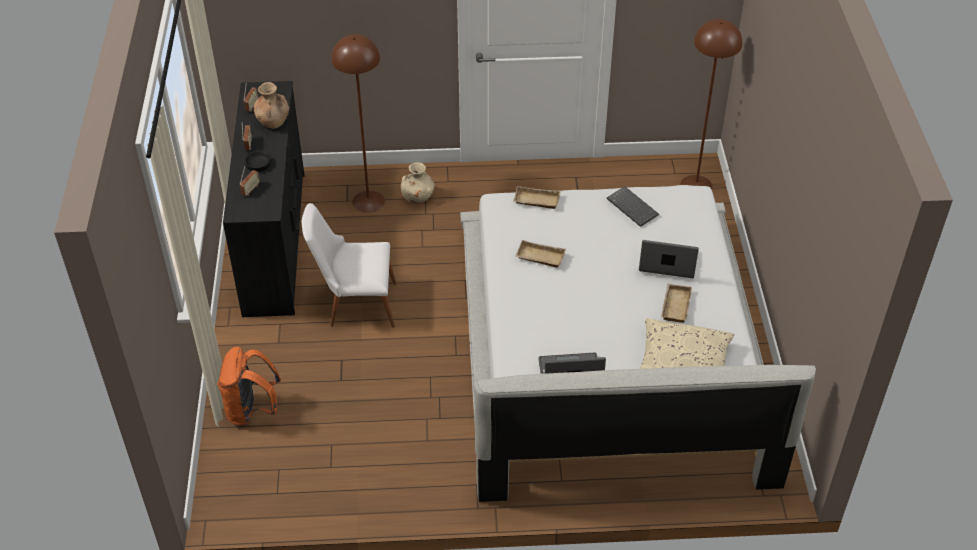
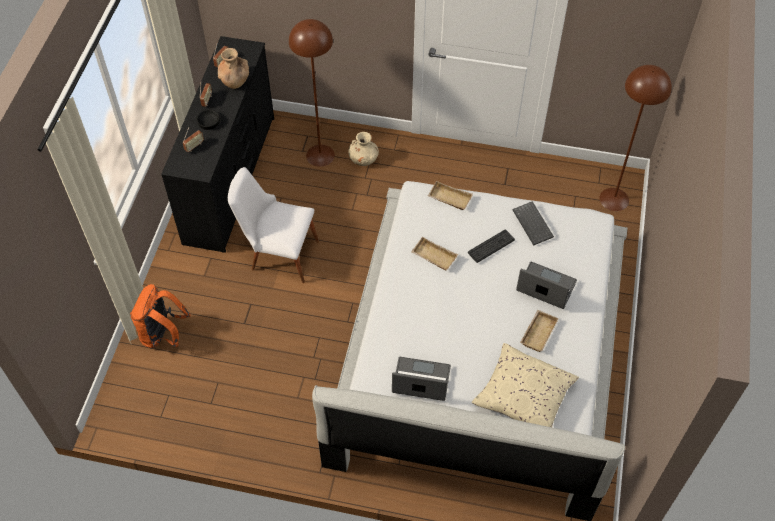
camera: 15 degrees right, 10 degrees up
(596, 236) = (491, 246): none -> keyboard

